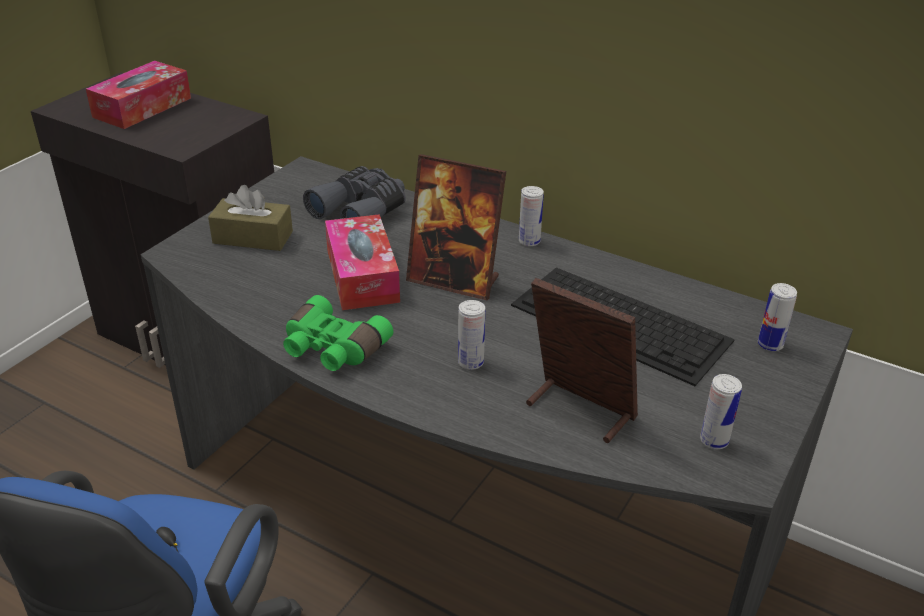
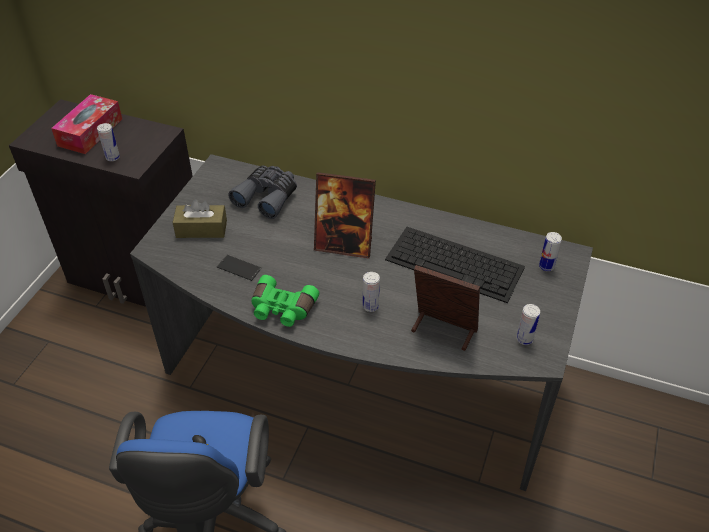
camera: 10 degrees left, 10 degrees up
(288, 289) = (239, 268): none -> phone
(362, 275) = (284, 250): tissue box -> none
(529, 241) = (384, 207): can -> can (112, 157)

